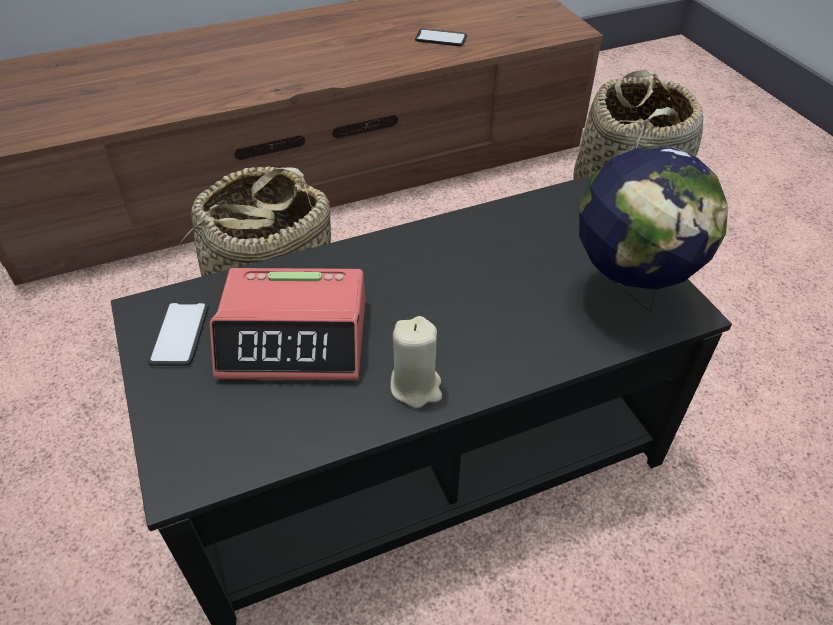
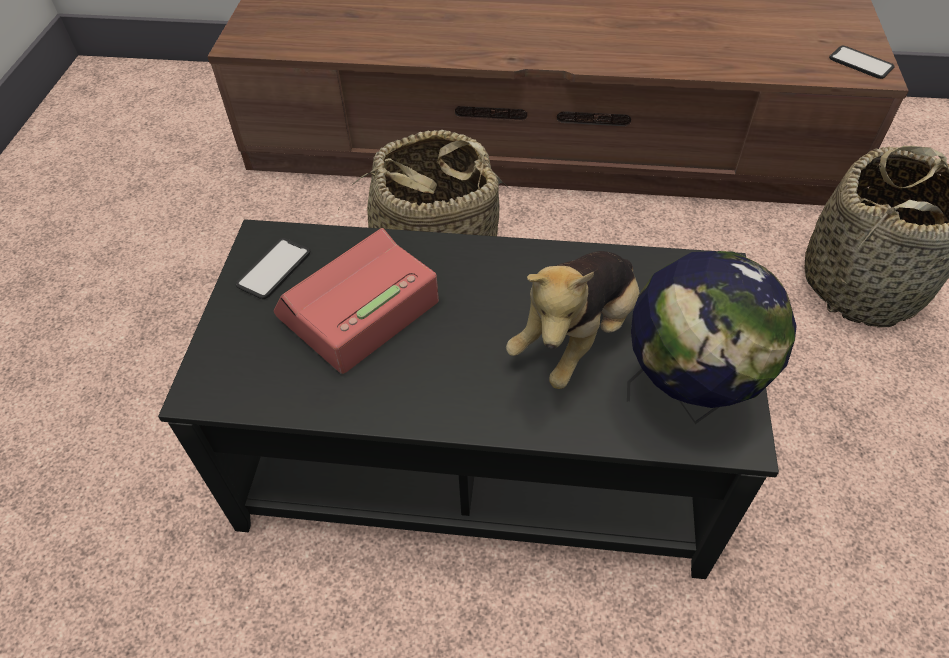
camera: 30 degrees right, 5 degrees up
(295, 338) = (358, 310): alarm clock -> alarm clock turned 105 degrees clockwise
(416, 386) = (425, 397): beige candle -> none
(441, 38) = (713, 45): phone -> phone (860, 63)
(508, 285) = (576, 337): none -> plush toy

